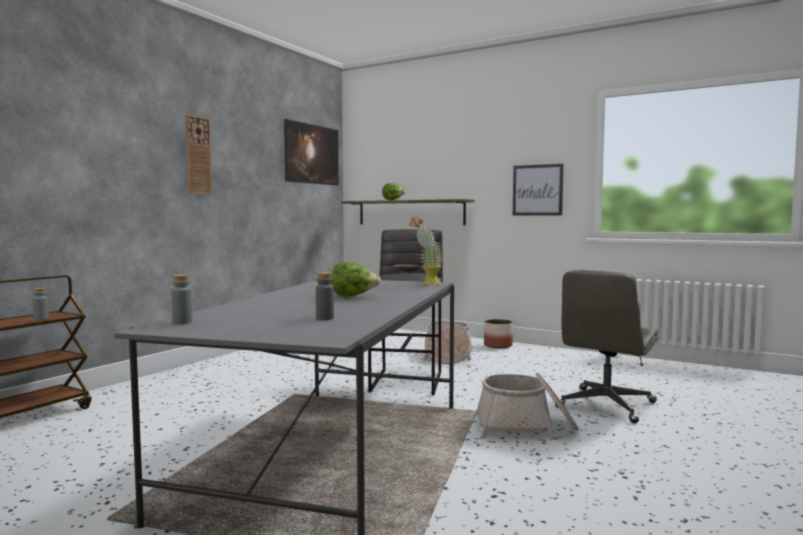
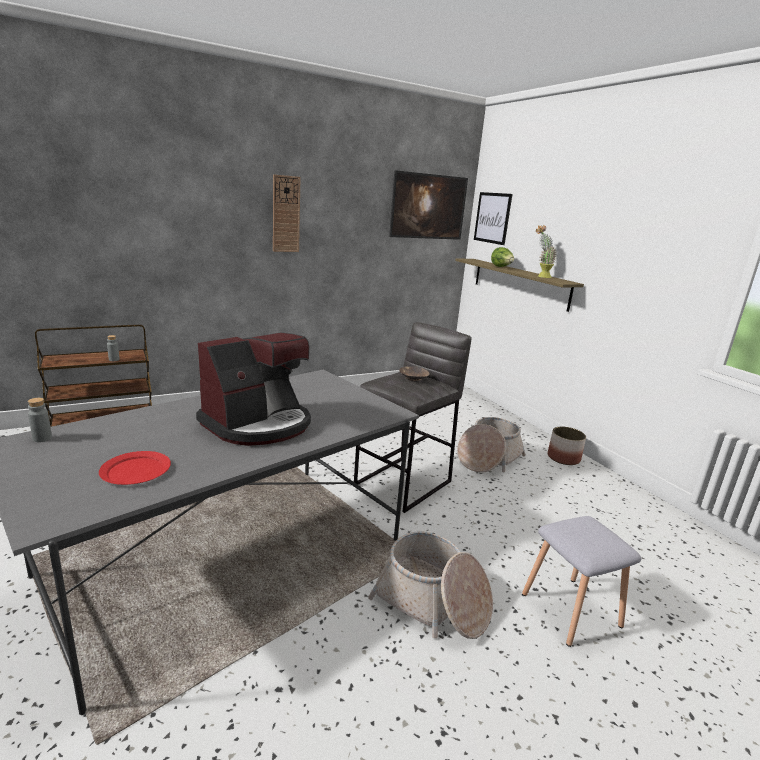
camera: 30 degrees right, 15 degrees up
(325, 318) = (136, 470): grey bottle -> red plate
(353, 296) = (258, 424): lettuce -> coffee machine
(426, 284) = (383, 412): potted plant -> potted plant (540, 276)
(537, 190) = (657, 289): picture -> picture (492, 218)
(606, 405) = (569, 609): grey office chair -> grey stool

